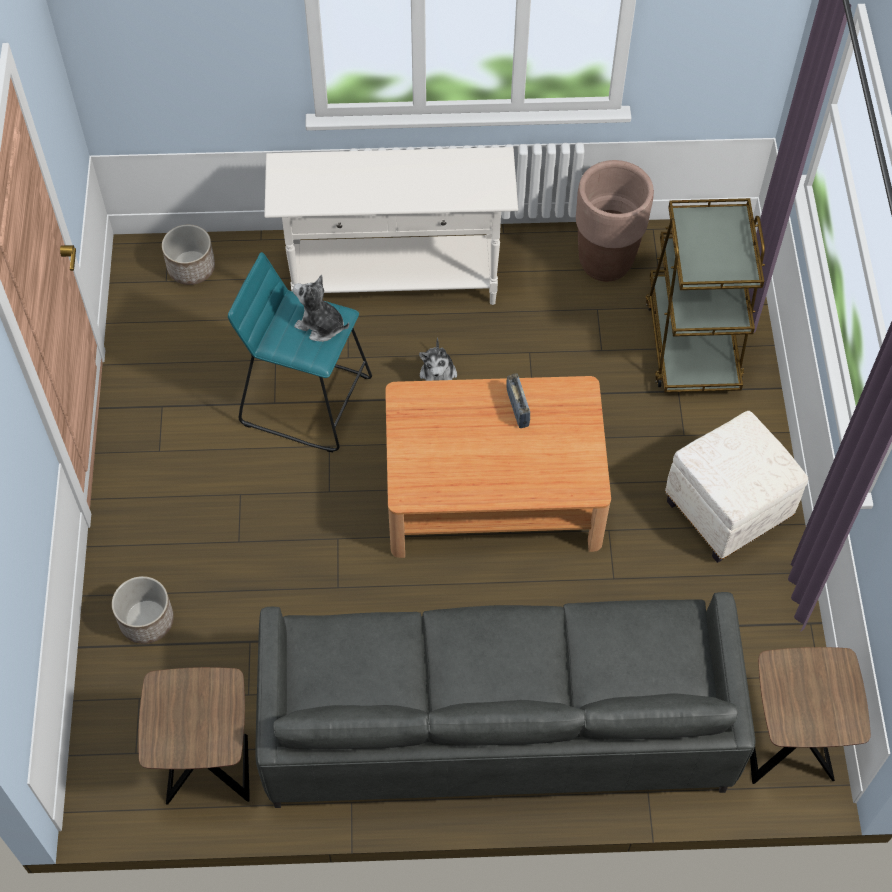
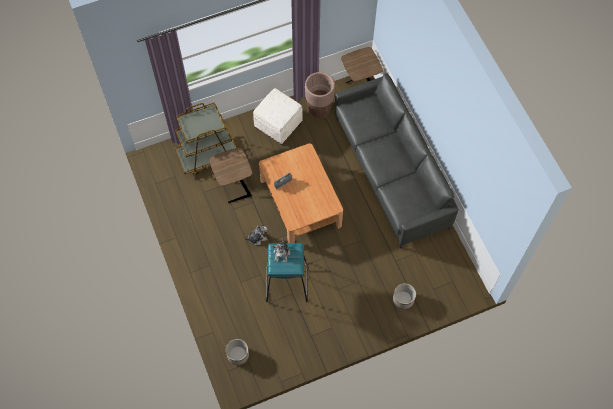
camera: 110 degrees left, 5 degrees up
(208, 766) = (446, 255): brown side table -> brown side table (234, 188)
(395, 281) = (216, 270): white console table -> none
(605, 262) = (178, 195): brown planter -> brown planter (319, 110)

